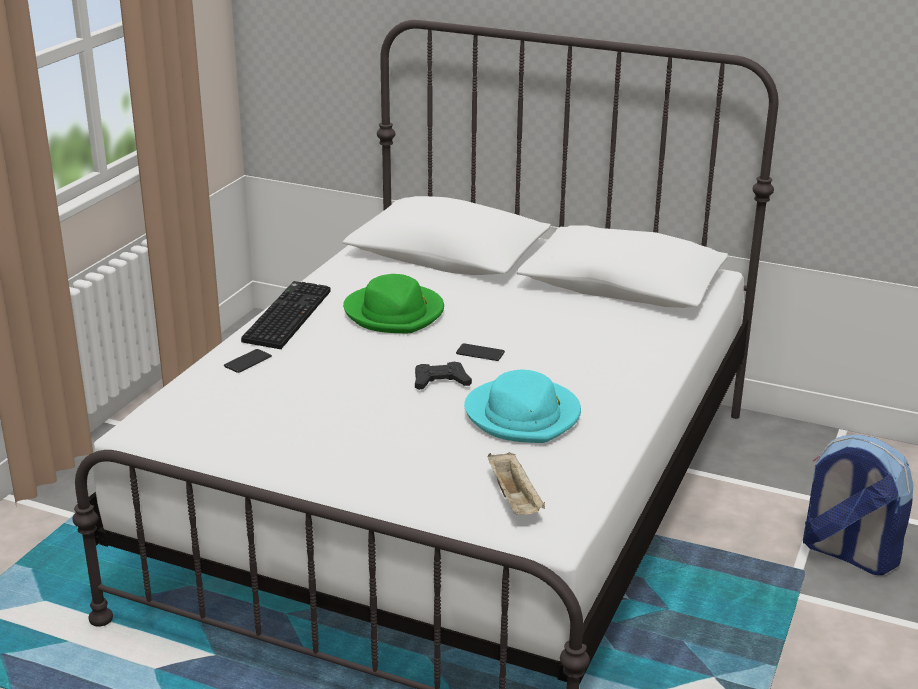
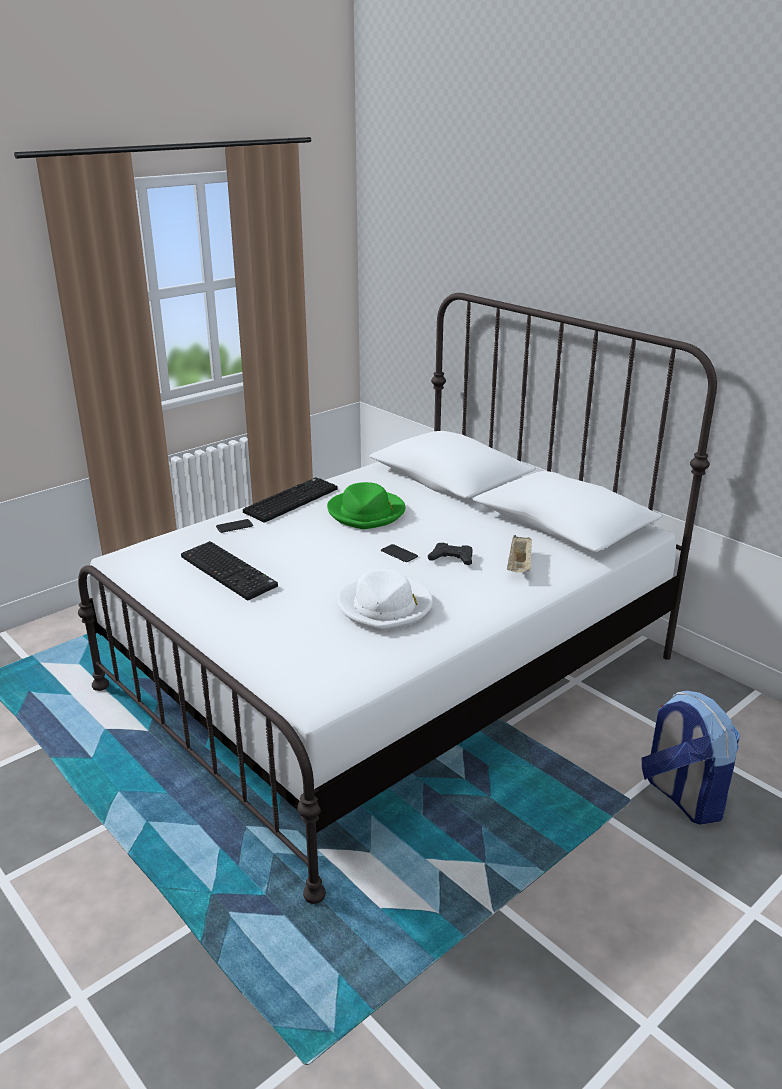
camera: 25 degrees right, 0 degrees up
(301, 416) = (230, 571): none -> keyboard
(440, 382) = (349, 568): black game controller -> black game controller (452, 558)
(515, 499) = (316, 668): beige tray -> beige tray (519, 566)
(523, 415) = (385, 606): turquoise hat -> white hat

